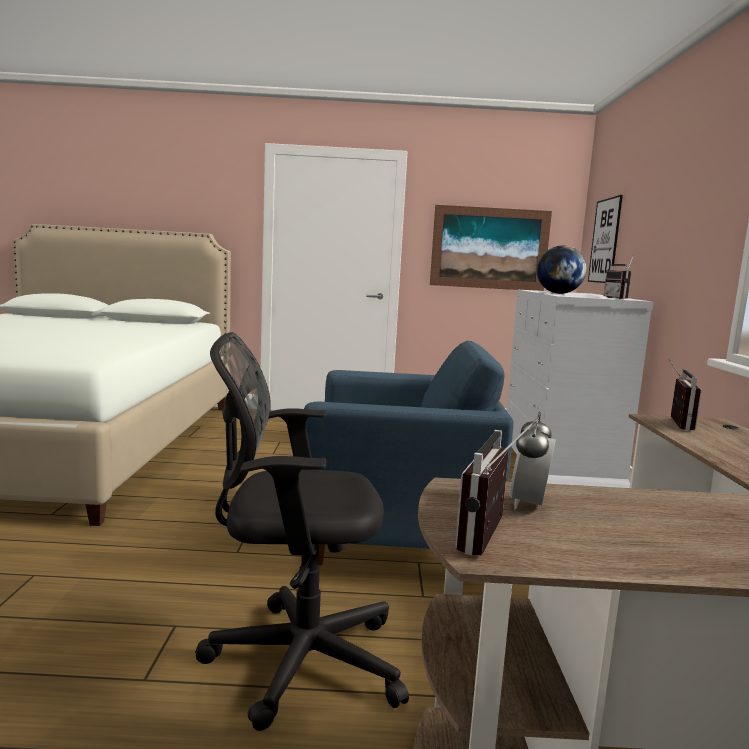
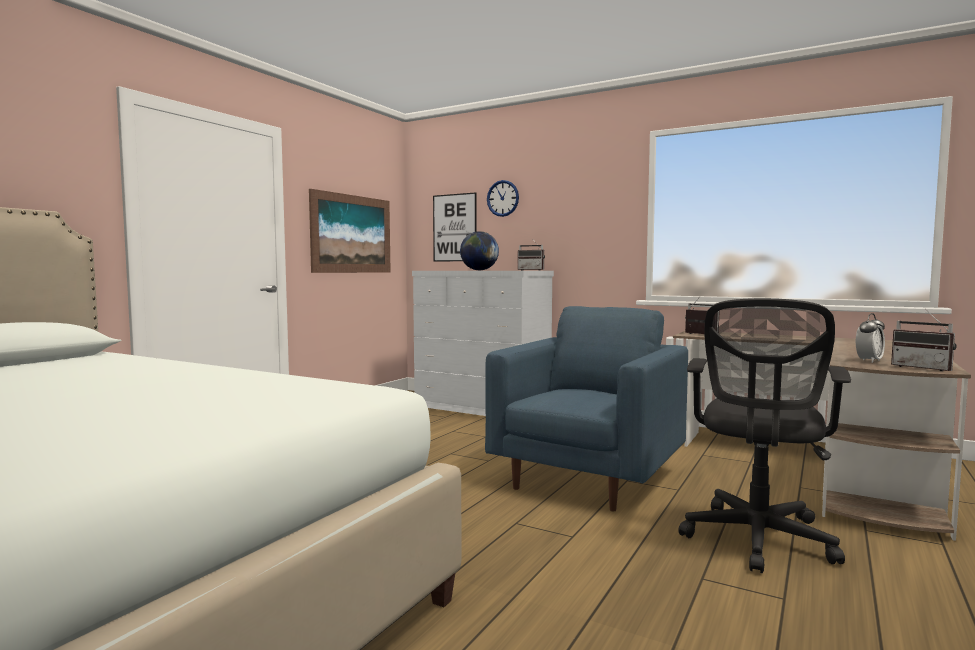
camera: 60 degrees left, 5 degrees down
(528, 504) = (869, 361): alarm clock -> alarm clock turned 90 degrees counterclockwise
(637, 200) = (503, 198): none -> wall clock

